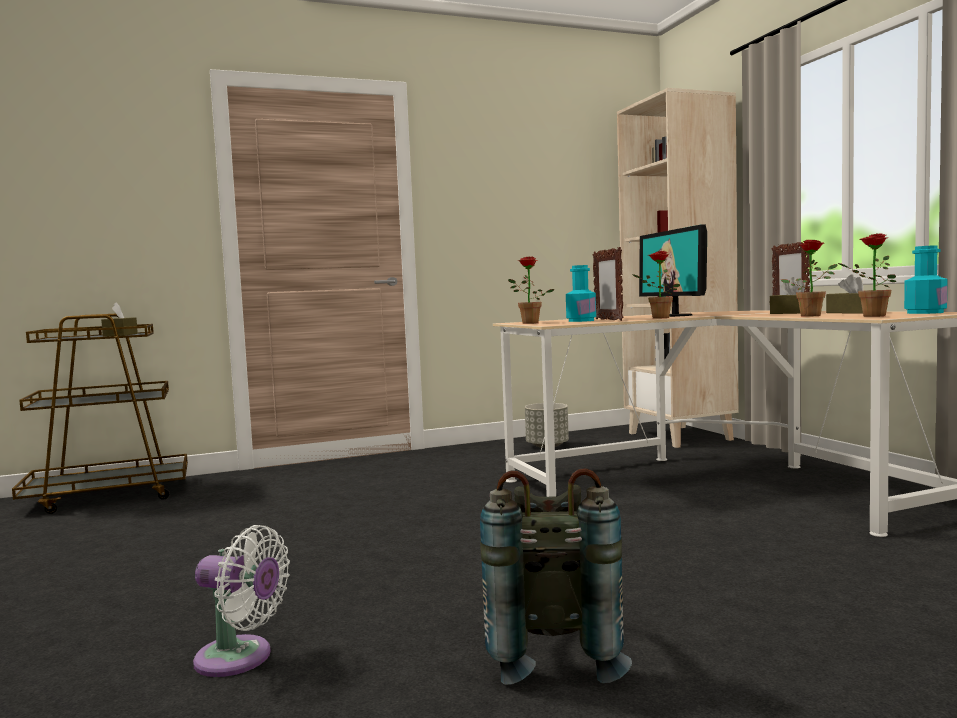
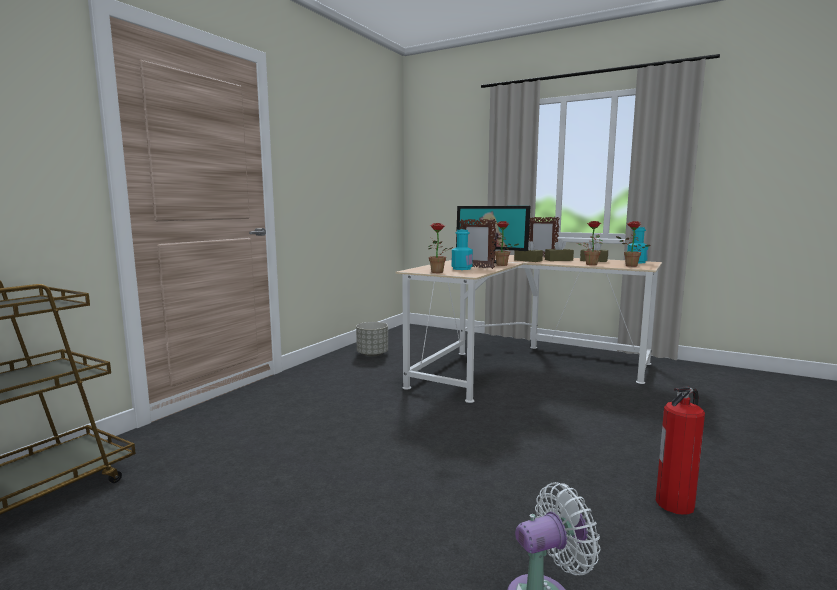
camera: 40 degrees left, 5 degrees up
(120, 335) = (32, 305): brown tissue box -> brown tissue box (528, 260)
(552, 654) = (675, 503): grey backpack -> fire extinguisher
(680, 436) = (438, 335): beige bookcase -> none

